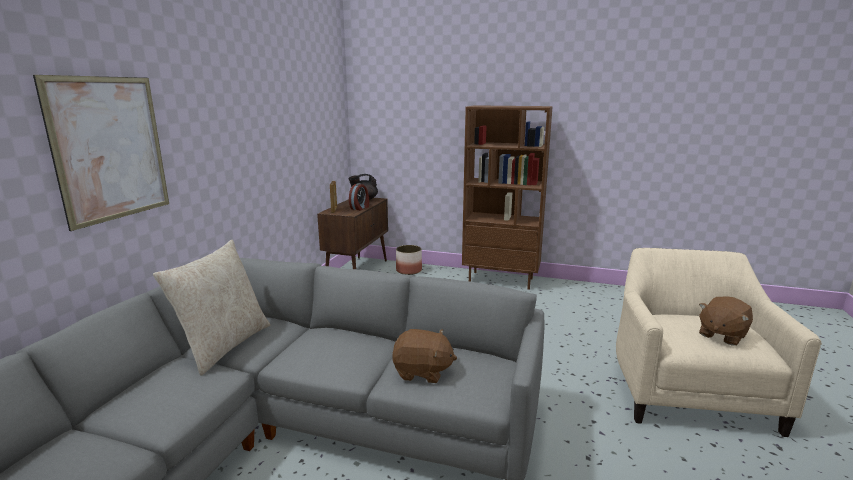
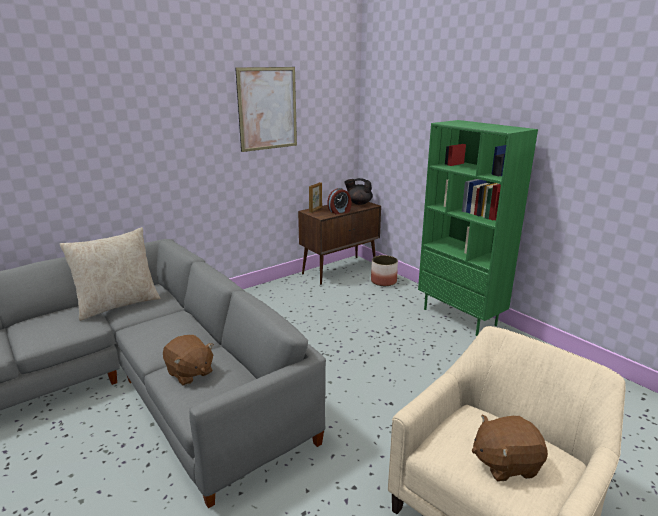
camera: 35 degrees right, 5 degrees up
(110, 149) = (75, 150): picture -> picture (267, 109)
(501, 280) = (460, 317): brown bookcase -> green bookcase

